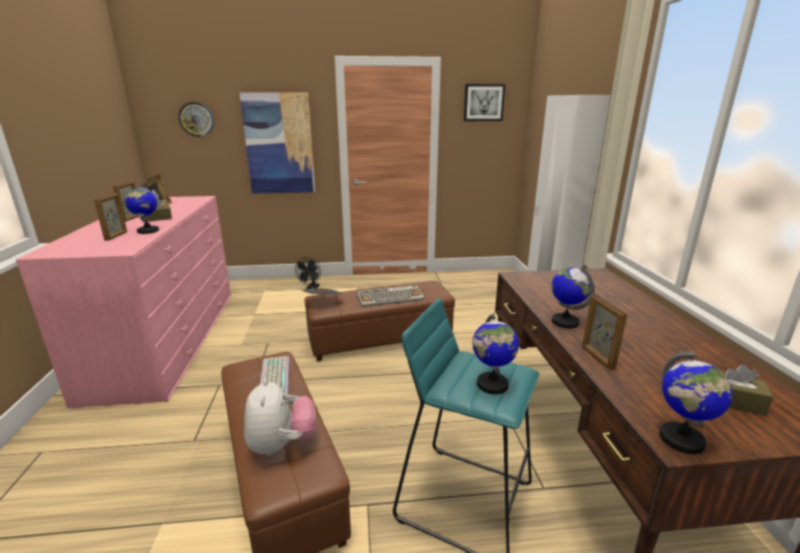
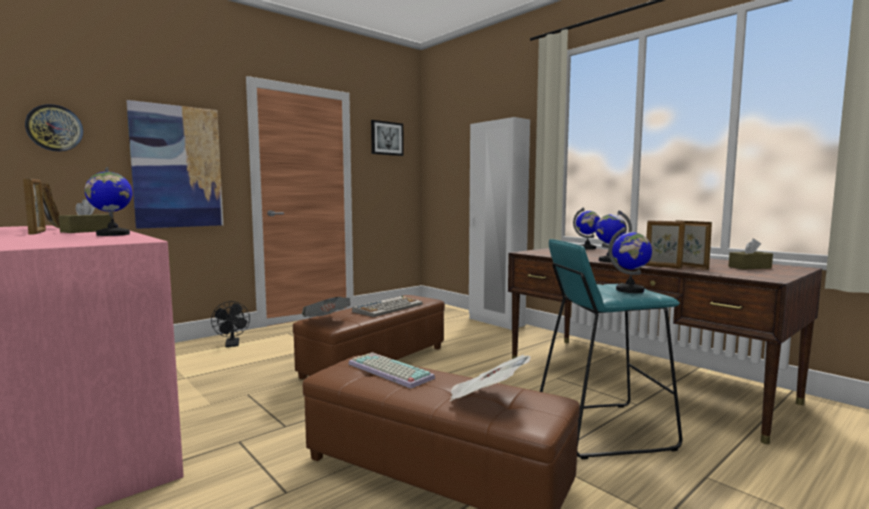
camera: 35 degrees left, 15 degrees down
(116, 236) = (74, 238): picture frame -> picture frame (690, 267)
(282, 444) = (486, 399): plush toy -> newspaper
(681, 440) = (767, 277): globe -> globe (587, 248)

